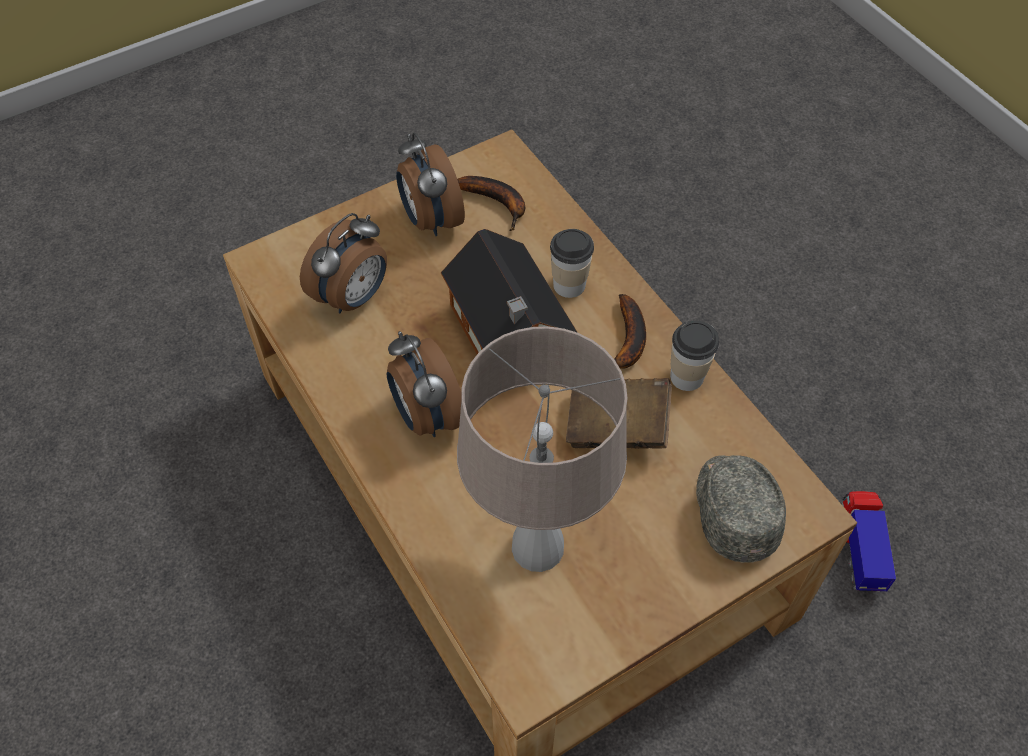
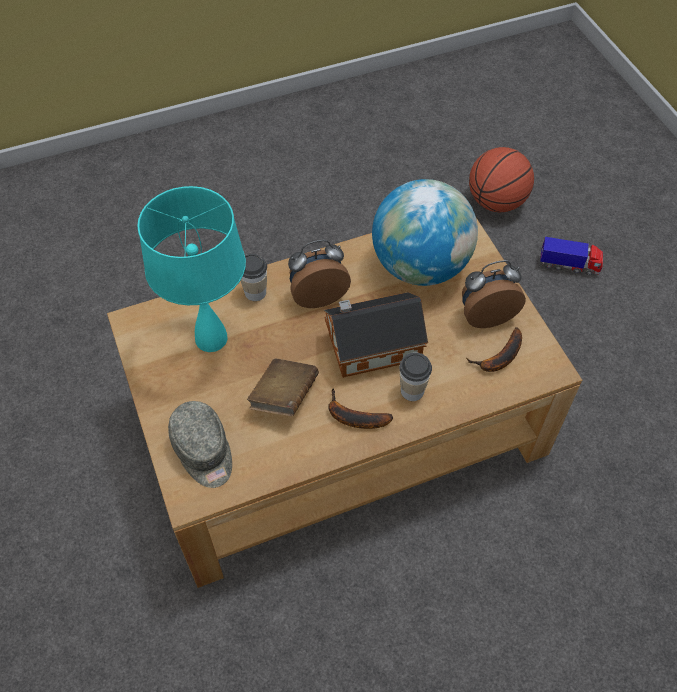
camera: 100 degrees right, 0 degrees up
(84, 333) = (496, 202): none -> basketball
(353, 297) = (420, 266): alarm clock -> globe
(536, 548) = (211, 338): beige table lamp -> turquoise table lamp
(687, 376) = (316, 449): cup -> cup (255, 292)
(734, 510) = (203, 451): grey cap -> grey cap turned 60 degrees clockwise
(860, 549) = (238, 651): toy truck -> toy truck (569, 265)

